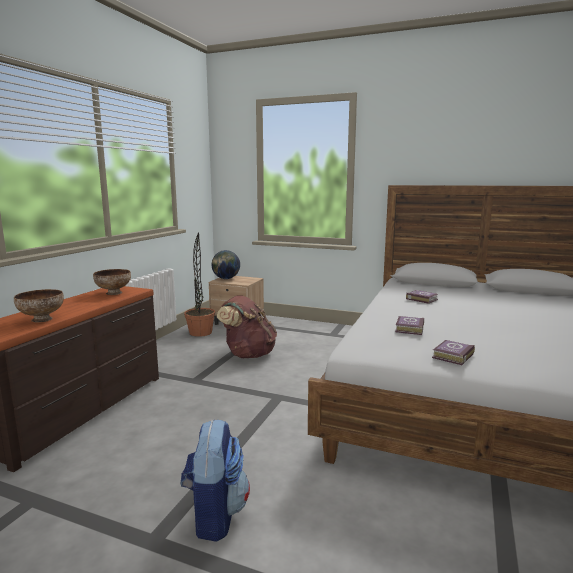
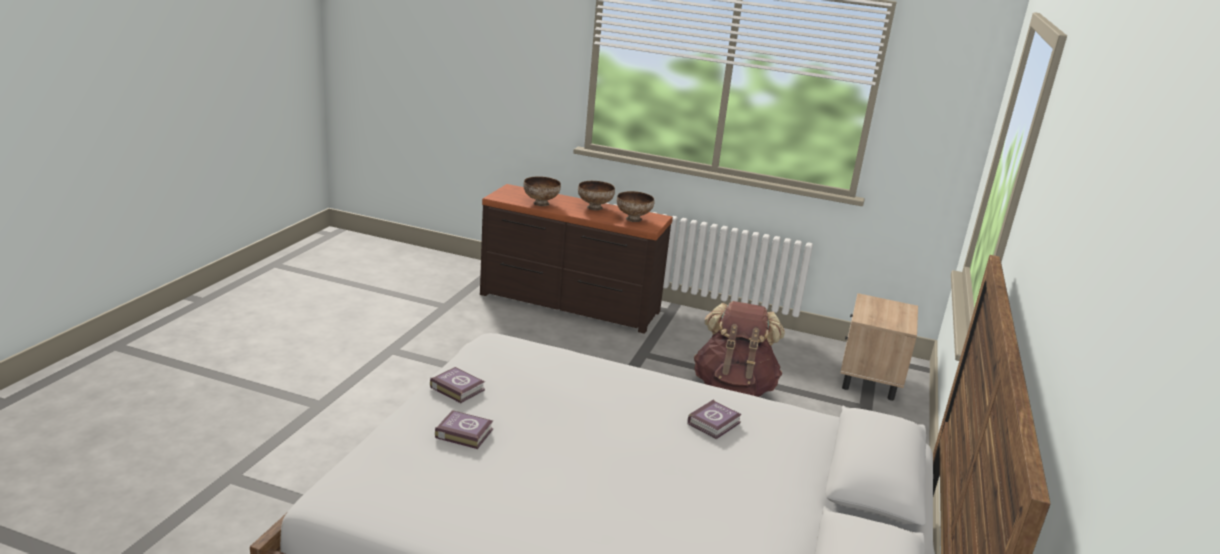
camera: 85 degrees right, 10 degrees up
(72, 302) = (595, 207): none -> bowl
(200, 333) = (804, 351): potted plant -> none
(215, 514) = (410, 371): backpack -> none
(226, 278) = (886, 305): globe -> none
(408, 328) = (546, 376): book -> book (463, 433)

